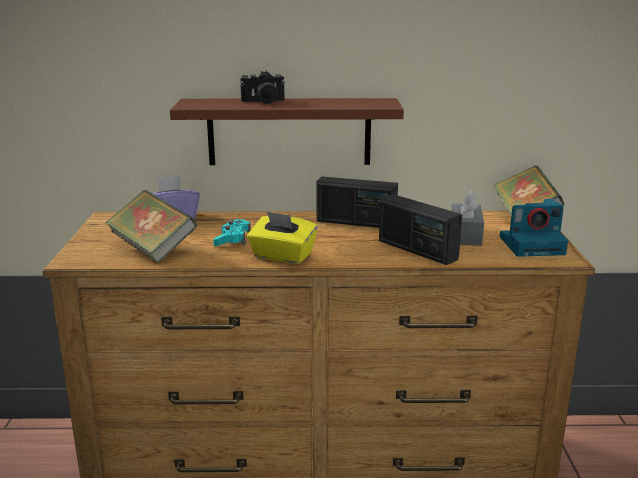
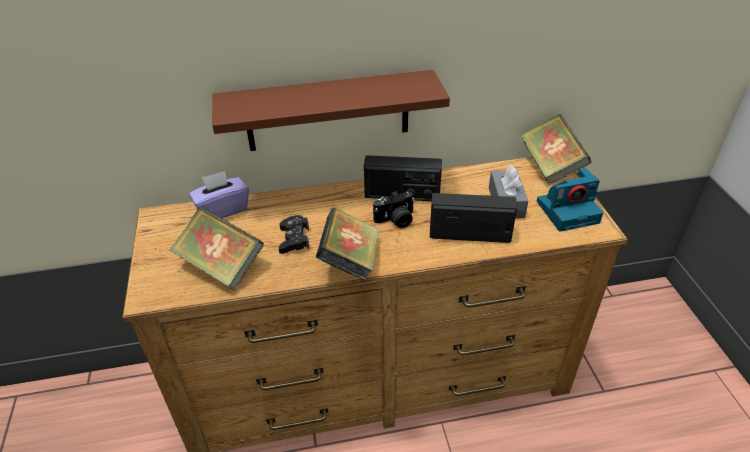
camera: 10 degrees left, 20 degrees up
(232, 239) = (294, 239): turquoise game controller -> black game controller
(264, 102) = (304, 95): camera -> camera (396, 220)
(282, 256) = (350, 261): yellow tissue box -> book
(417, 250) = (469, 233): radio -> radio turned 150 degrees clockwise

